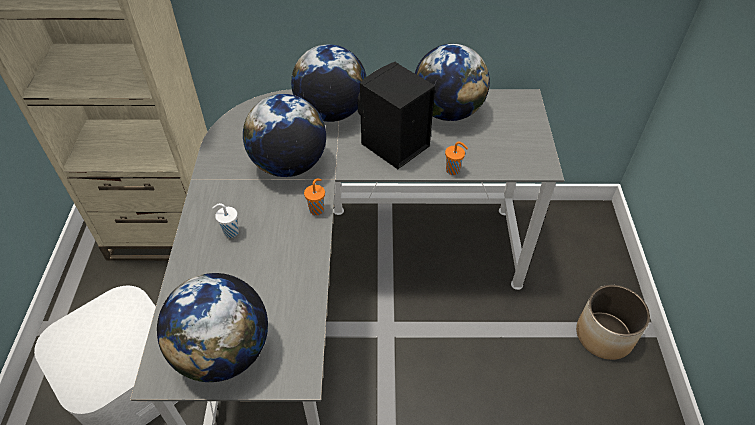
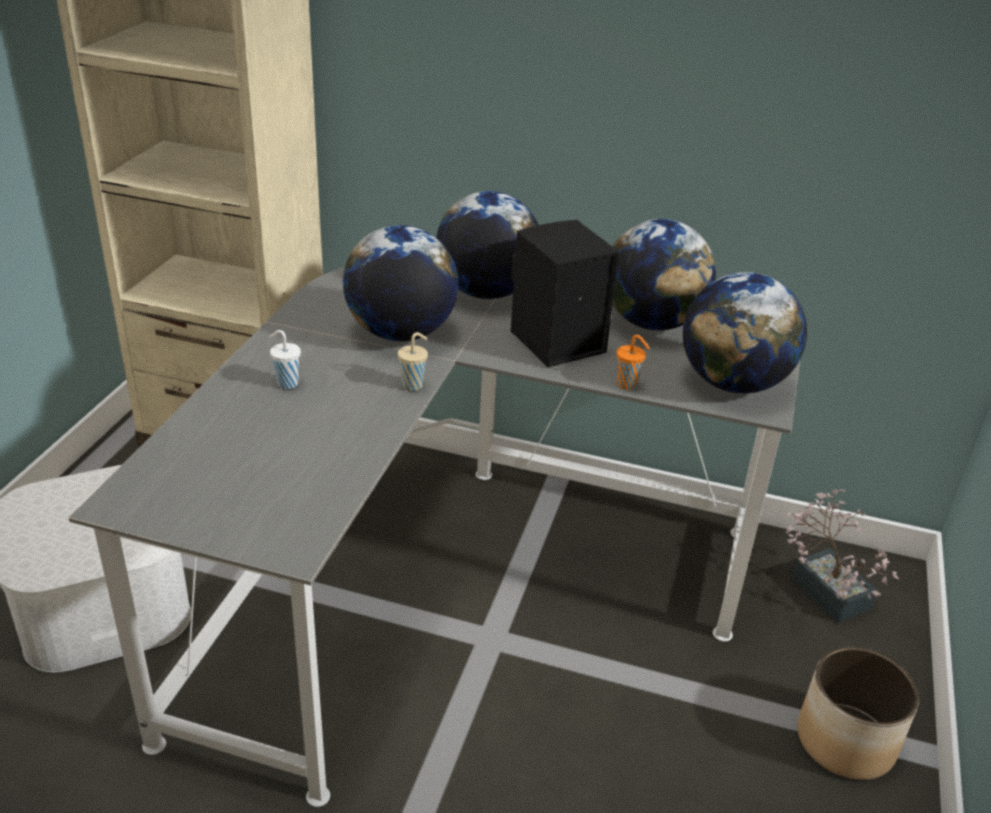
camera: 15 degrees right, 15 degrees down
(224, 352) = (211, 500): globe -> globe (733, 383)
(317, 209) = (413, 385): orange cup -> beige cup
(563, 235) = (825, 587): none -> potted plant

